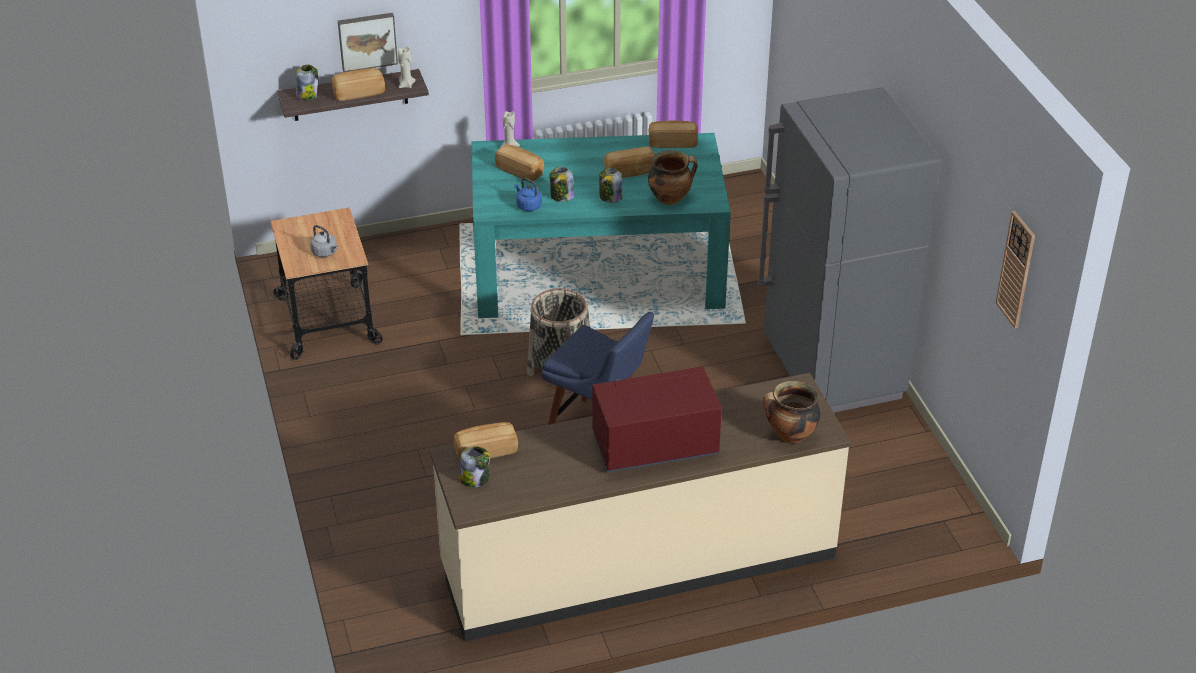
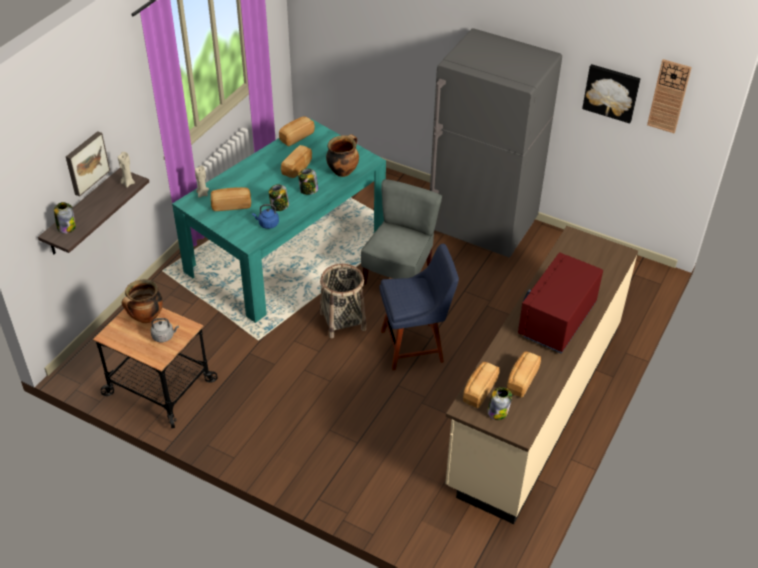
camera: 45 degrees left, 5 degrees up
(358, 93) = (102, 206): bread -> bread (521, 380)
(675, 360) = (398, 275): none -> grey chair
(790, 436) = (609, 267): cooking pot -> cooking pot (146, 318)
(975, 238) = (611, 92): none -> picture

